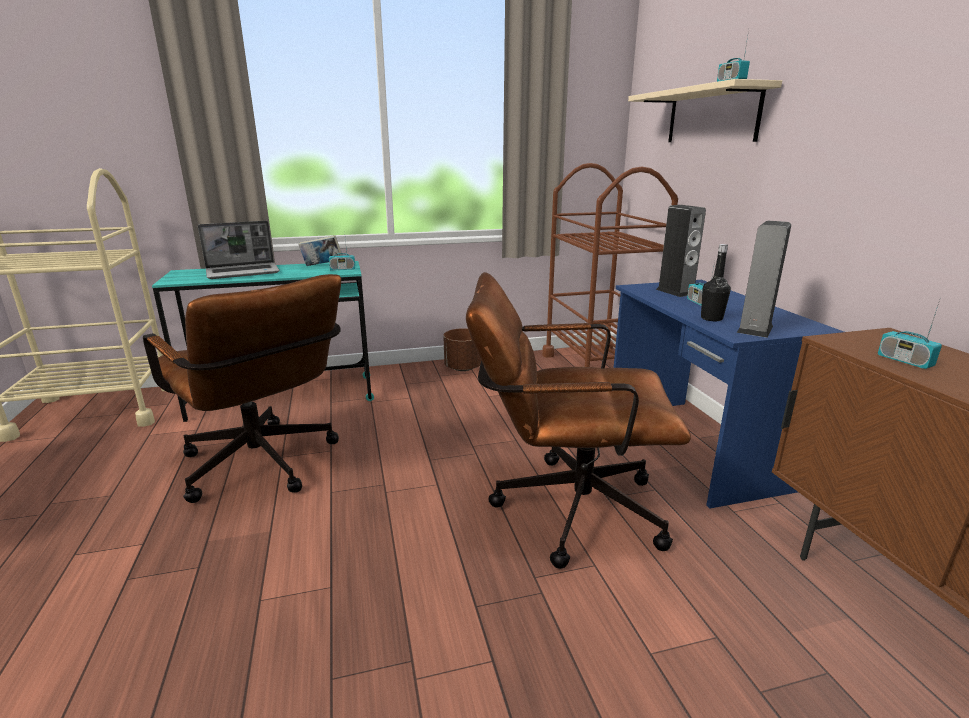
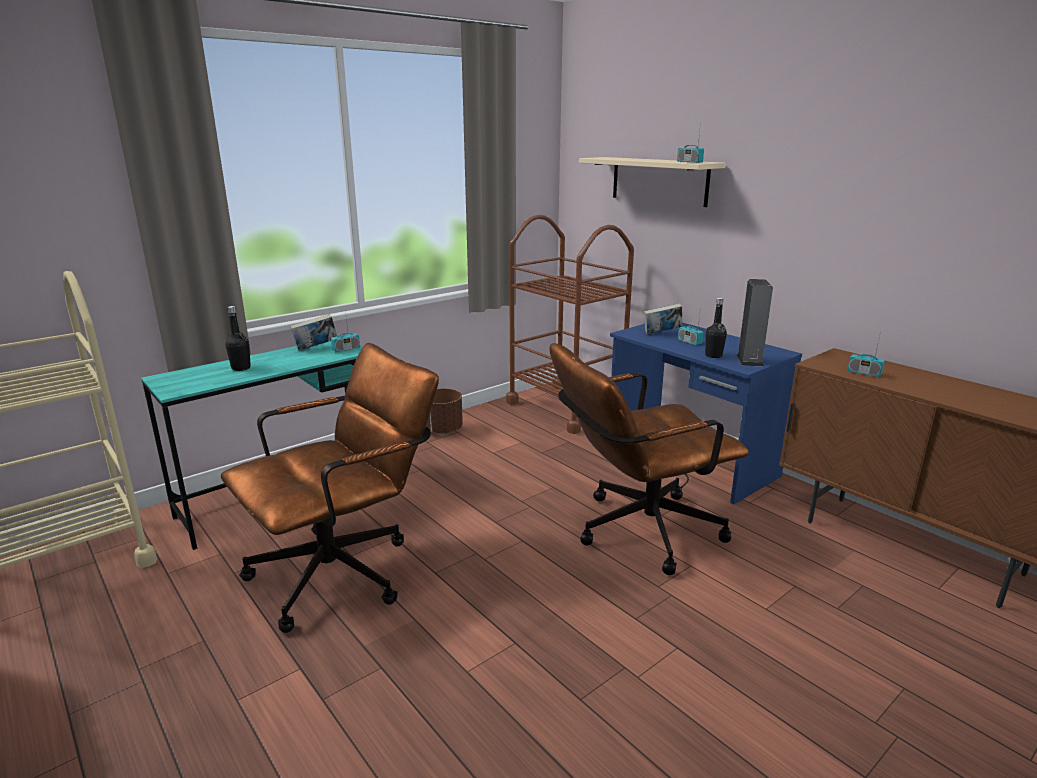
camera: 25 degrees left, 0 degrees up
(244, 272) = (241, 368): laptop -> black bottle
(265, 468) = (345, 570): brown office chair -> brown office chair turned 60 degrees counterclockwise
(675, 291) = (661, 333): speaker -> book

